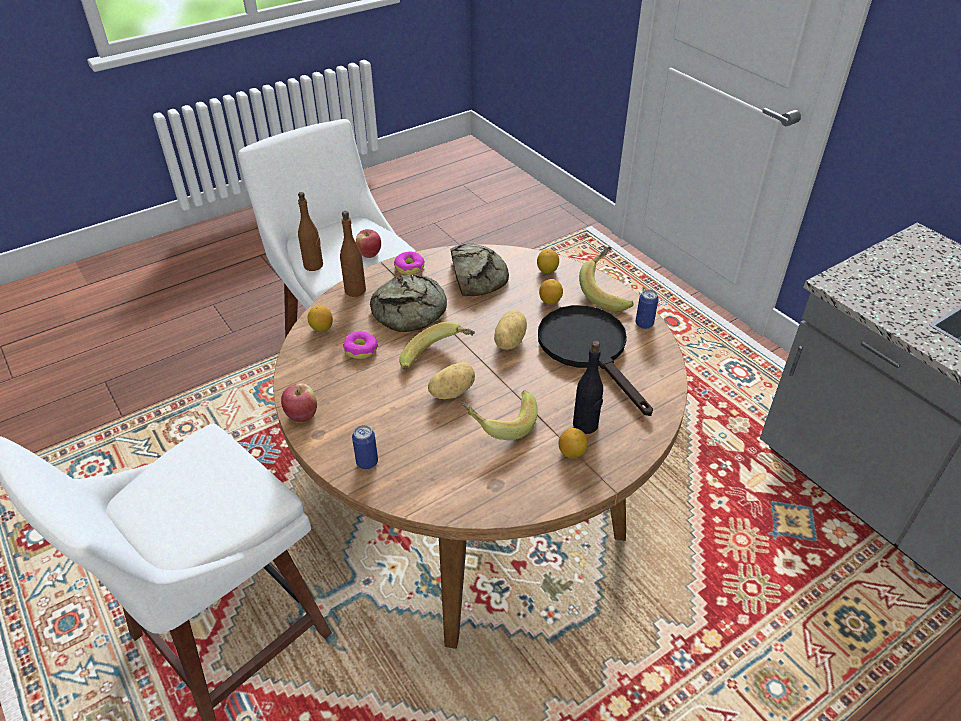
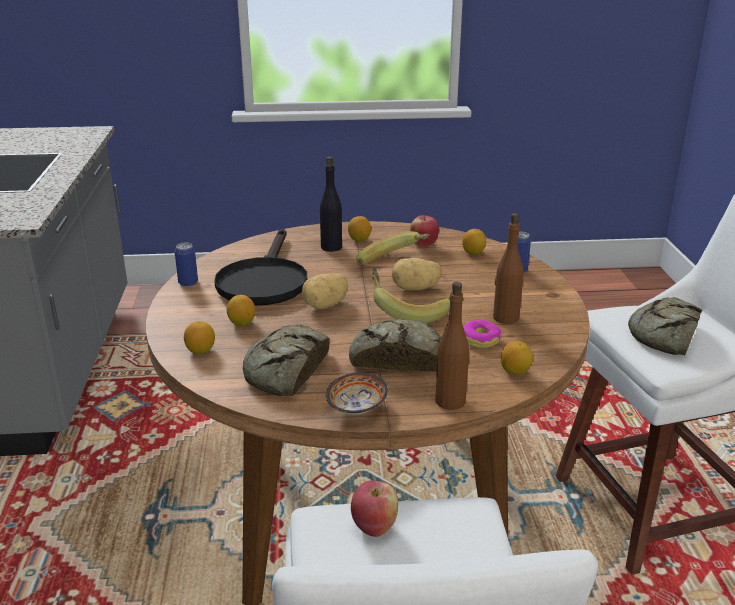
camera: 150 degrees left, 15 degrees down
(204, 486) = (665, 335): none -> bread
(302, 415) = (564, 308): apple -> apple (423, 245)
(313, 265) = (478, 540): brown bottle -> brown bottle (505, 318)
(409, 267) = (357, 408): donut -> bowl
(431, 479) = (473, 253): none -> lemon
(608, 292) = (174, 313): banana -> none

